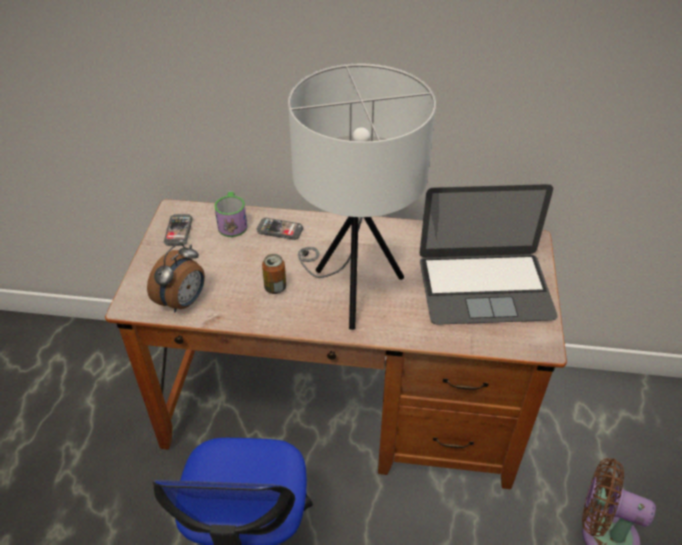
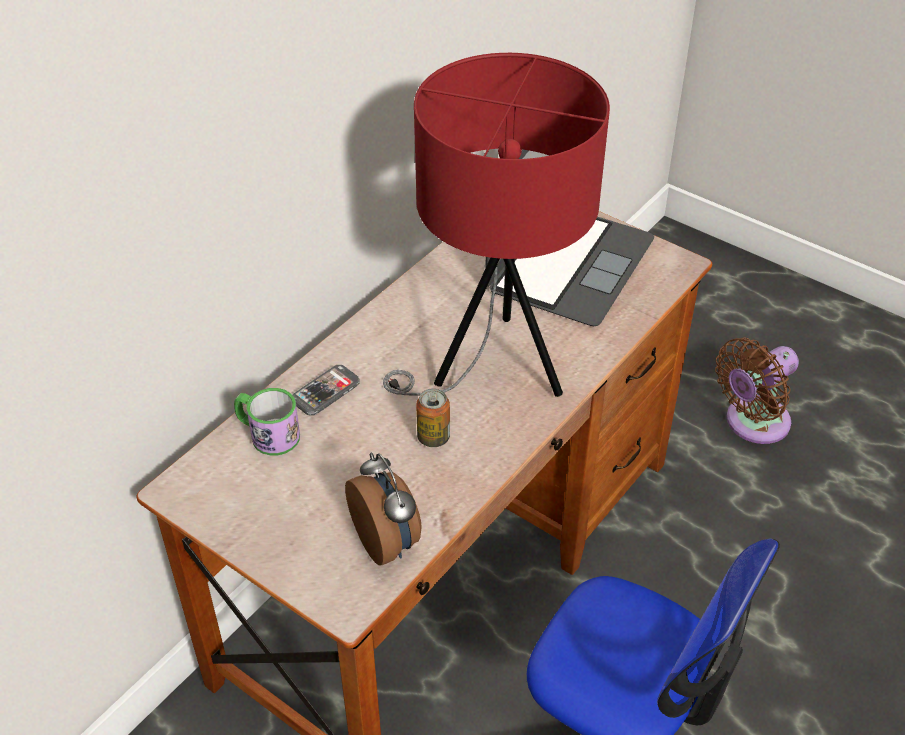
camera: 60 degrees left, 0 degrees up
(178, 231) = (231, 500): phone -> none
(353, 290) = (492, 368): white table lamp -> red table lamp

